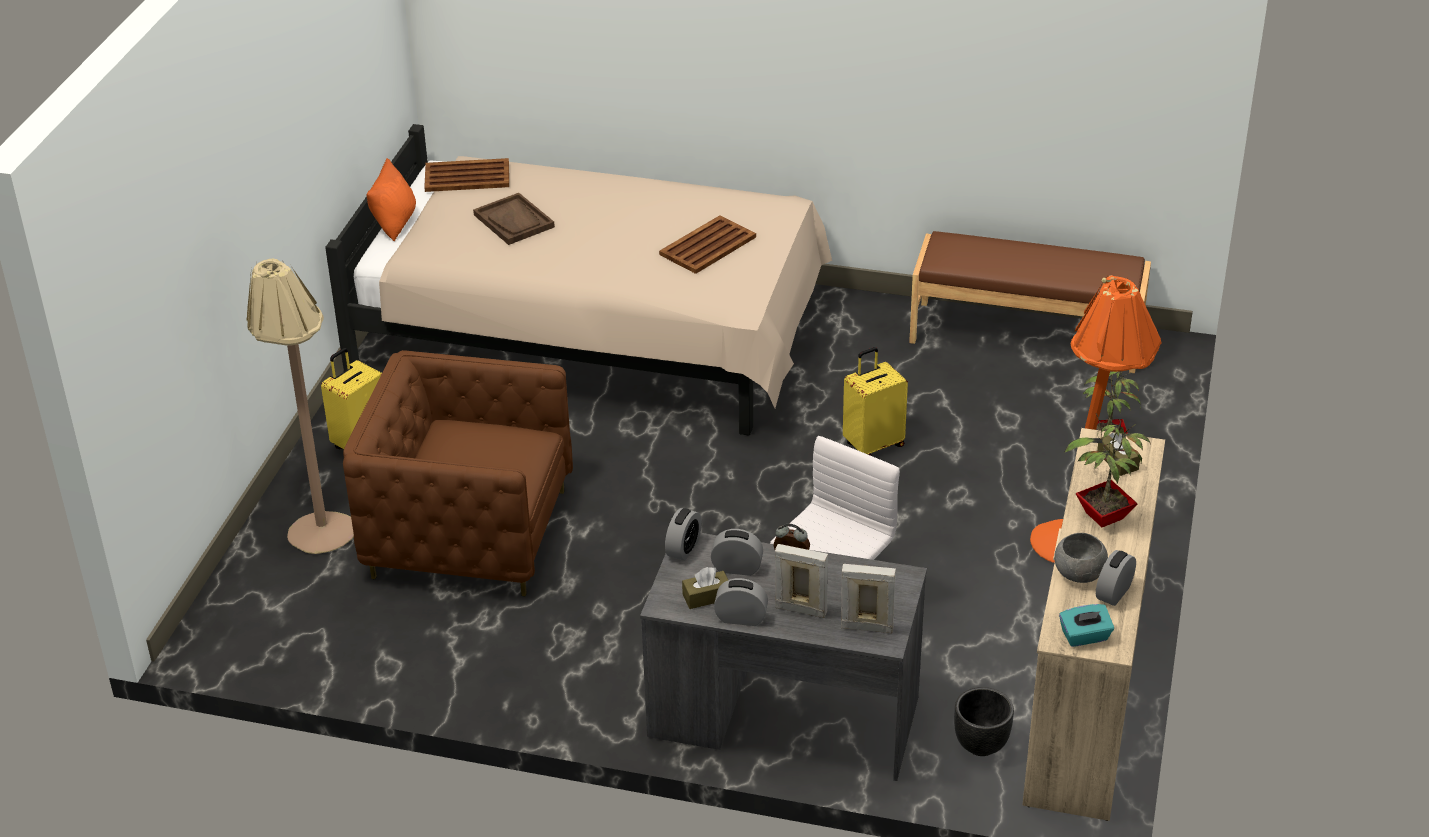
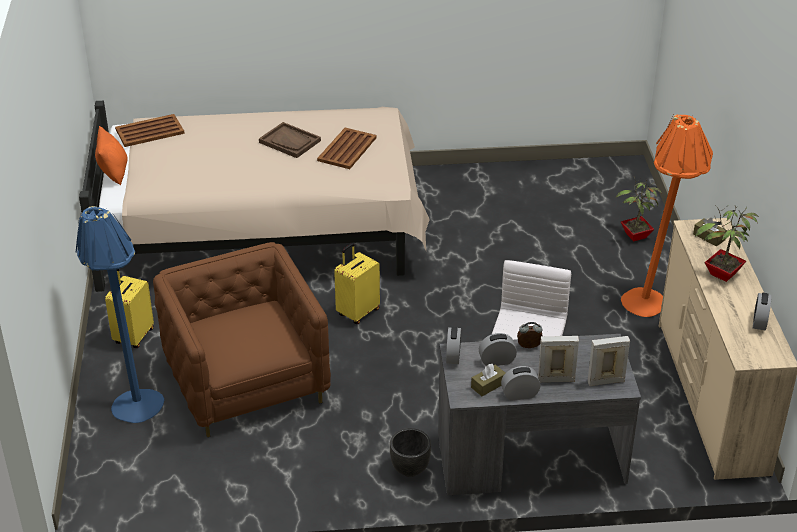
camera: 20 degrees left, 0 degrees up
(320, 523) = (132, 399): beige floor lamp -> blue floor lamp
(470, 533) = (246, 383): brown armchair -> brown armchair turned 75 degrees clockwise
(514, 221) = (201, 156): brown tray -> brown tray (290, 141)
(873, 444) = (488, 264): yellow suitcase -> yellow suitcase (357, 312)
(980, 746) = (666, 447): black planter -> black planter (409, 469)
(1026, 335) = (546, 175): brown bench -> none
(1079, 573) = (730, 314): grey bowl -> none
(1085, 637) = (759, 354): turquoise tissue box -> none

